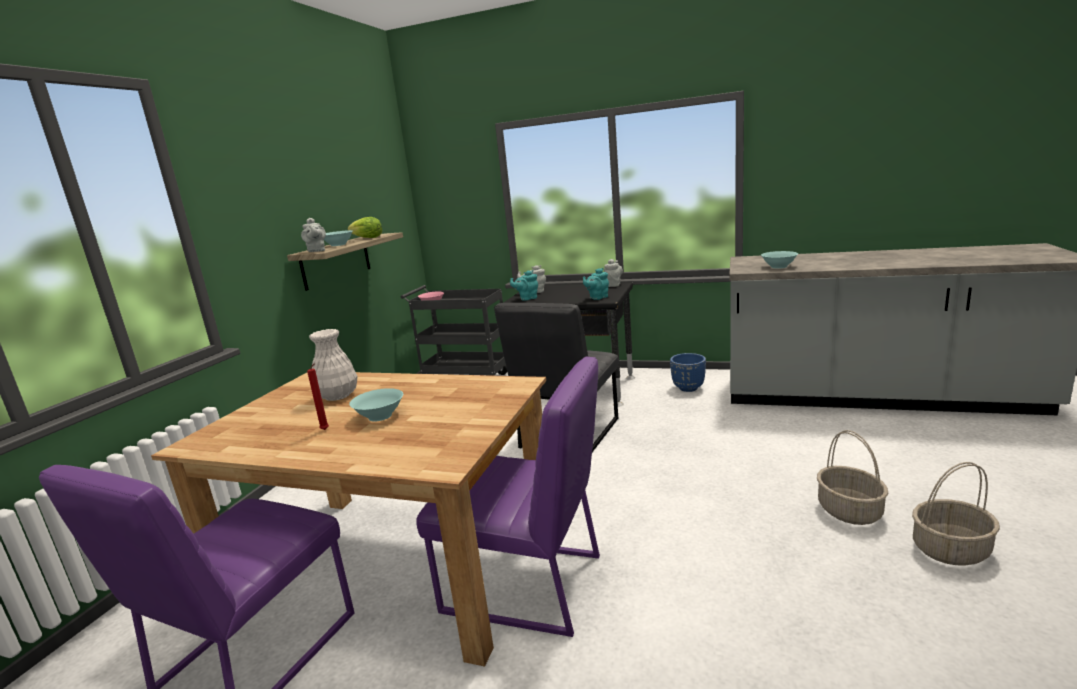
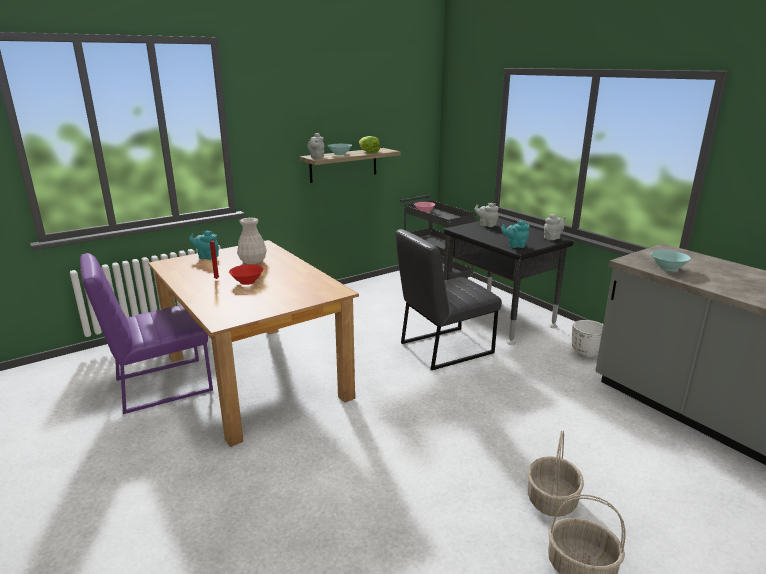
camera: 35 degrees right, 5 degrees up
(379, 416) = (247, 281): turquoise bowl -> red bowl
(527, 298) = (470, 229): turquoise teapot -> turquoise teapot (207, 257)
(527, 584) = (297, 422): purple chair -> none
(688, 388) = (585, 354): blue planter -> white planter

